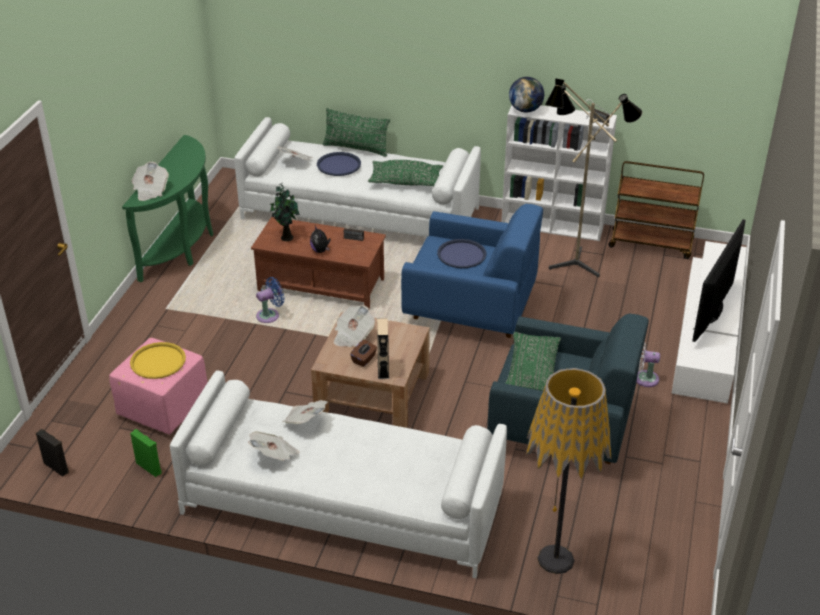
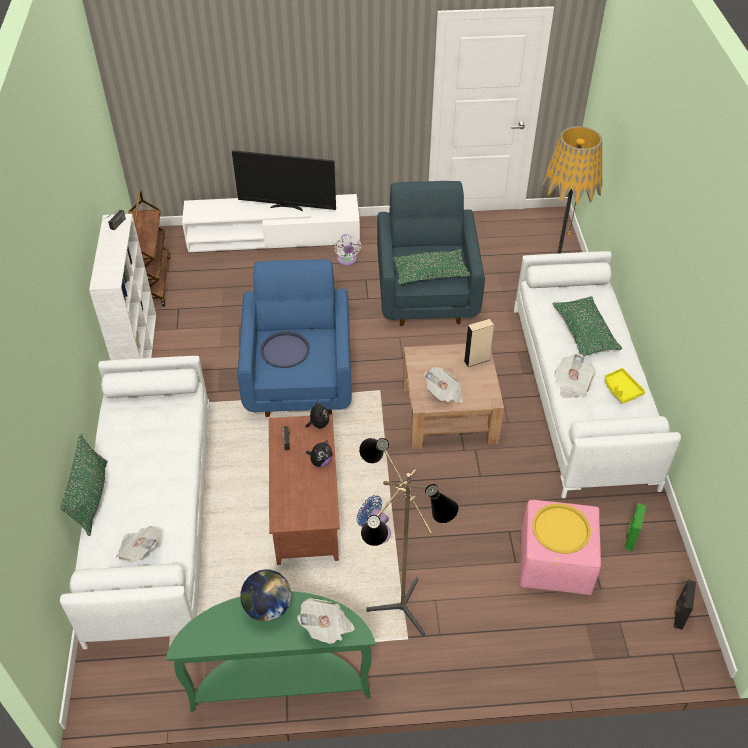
camera: 110 degrees left, 10 degrees up
(274, 455) = (621, 389): newspaper -> yellow tray
(286, 237) = (307, 501): potted plant -> none
(339, 165) = (140, 499): blue tray -> none
(361, 257) = (318, 424): none -> plush toy
(364, 359) = (470, 376): brown tissue box -> none
(405, 181) = (160, 428): green pillow -> green pillow (584, 333)
(525, 110) = (108, 276): globe -> globe (267, 607)
(573, 261) = (197, 325): floor lamp -> floor lamp (396, 613)

